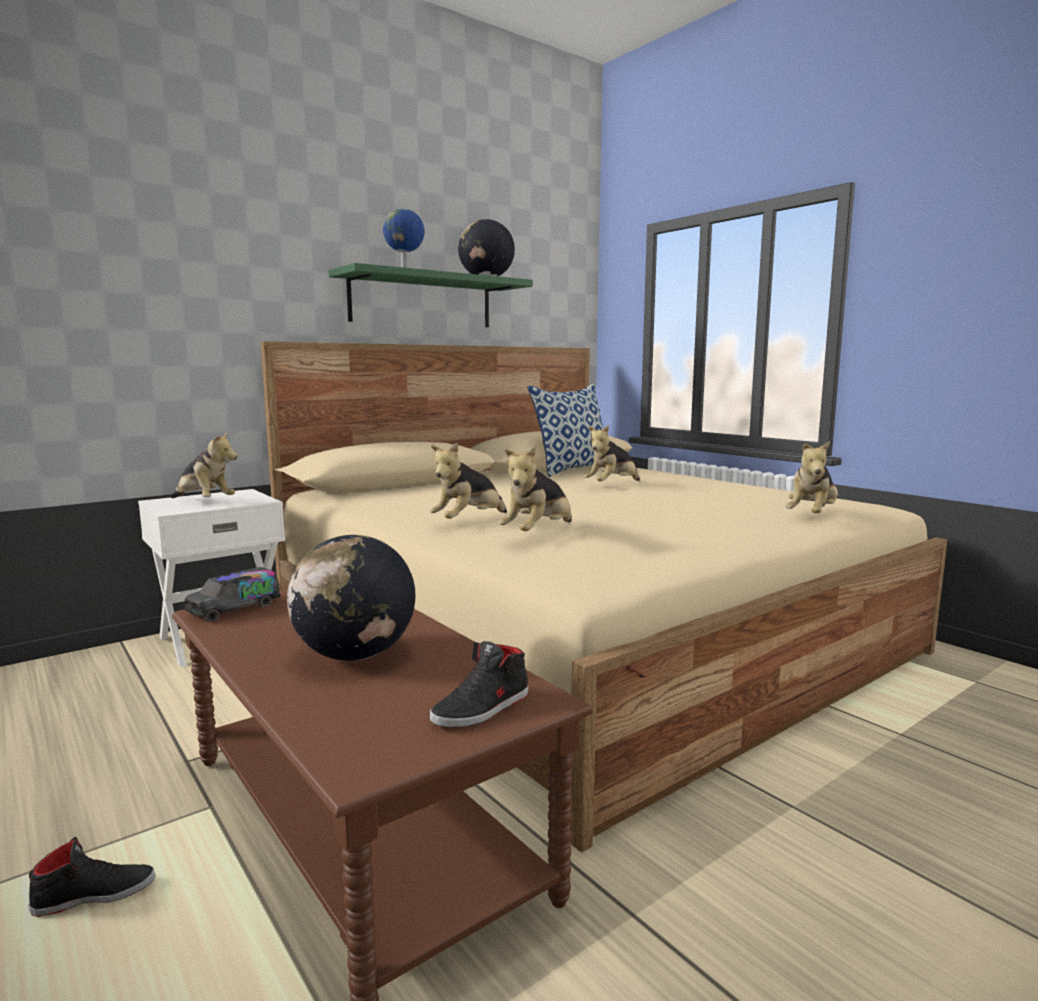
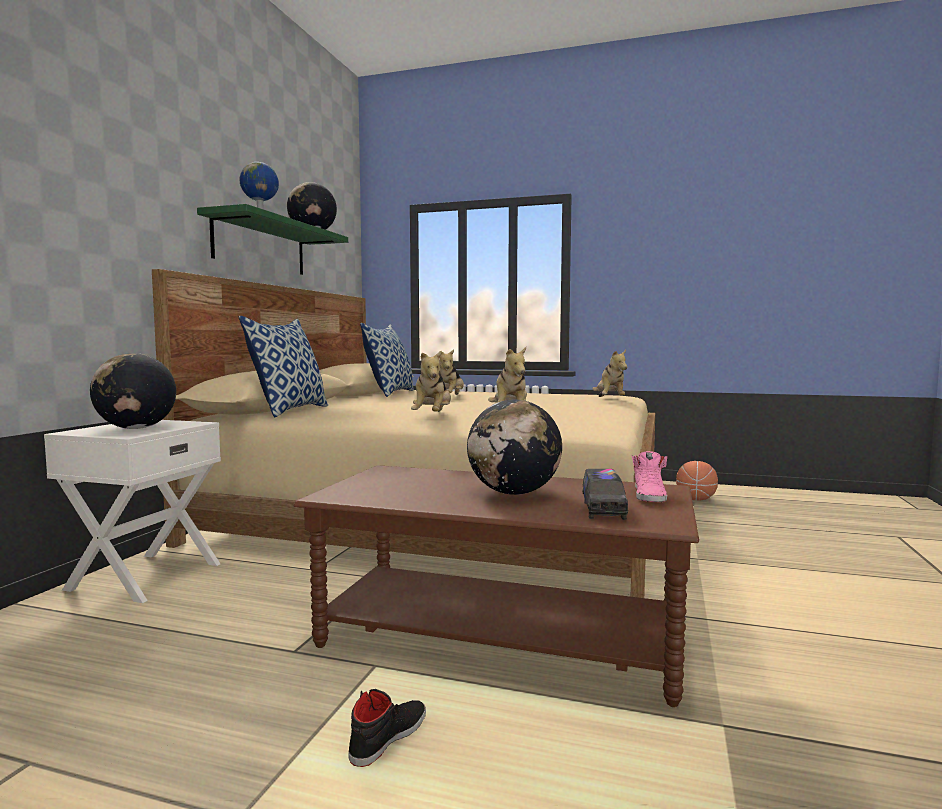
camera: 35 degrees left, 5 degrees down
(204, 502) = (136, 428): plush toy -> globe
(234, 608) = (345, 491): toy truck -> toy truck (603, 509)
(384, 491) = (289, 411): none -> pillow
(482, 709) = (649, 496): black shoe -> pink shoe
(971, 698) = (696, 499): none -> basketball

